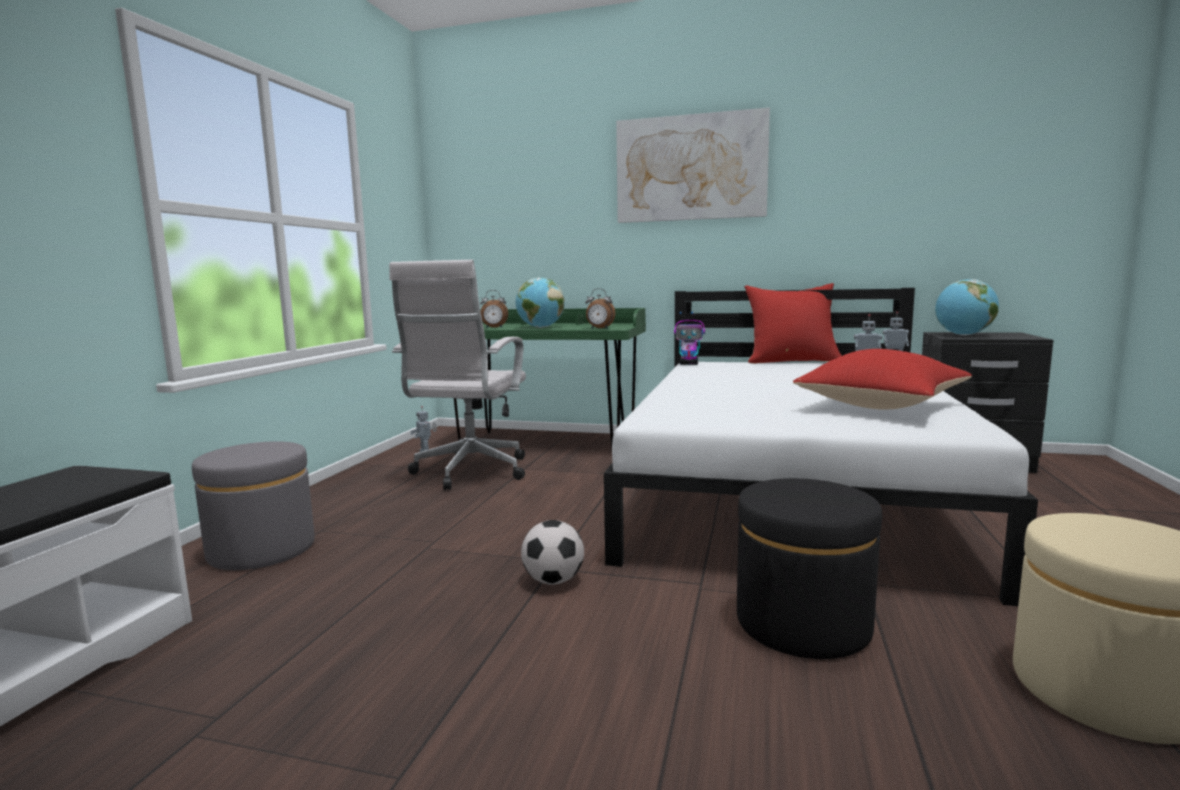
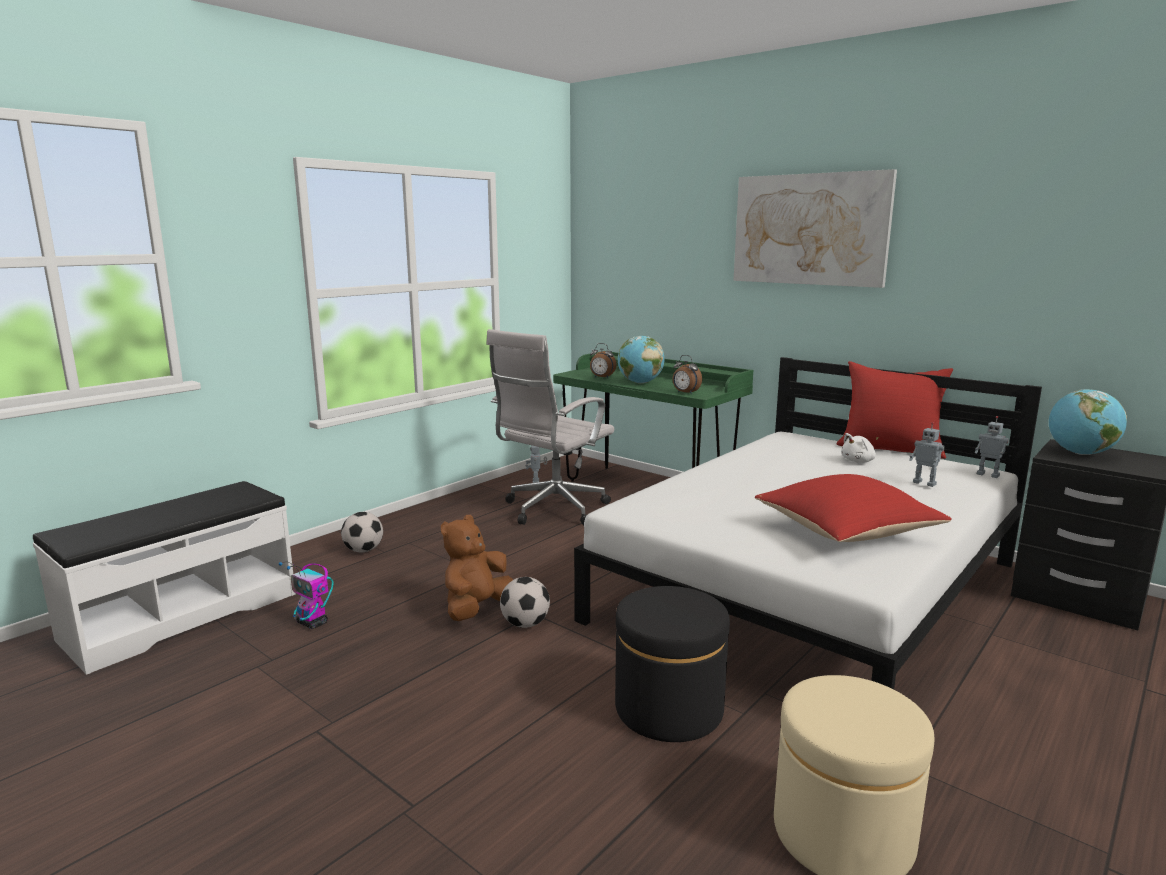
camera: 25 degrees right, 5 degrees up
(262, 550) = (363, 550): grey ottoman -> football
(478, 579) = (476, 609): none -> brown plush toy
(689, 364) = (775, 437): toy robot -> toy robot (313, 623)
(785, 369) = (858, 461): none -> white plush toy

